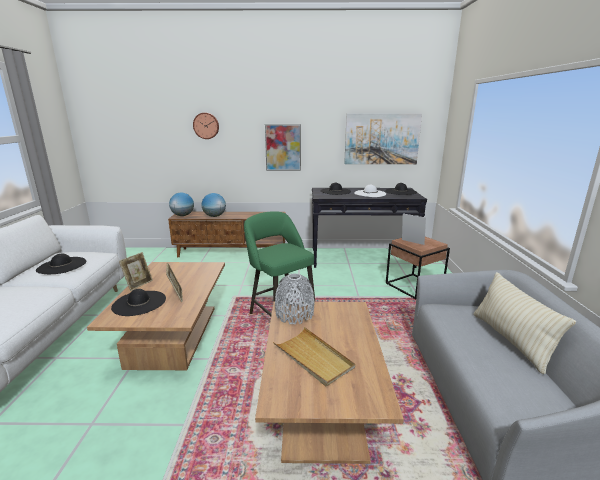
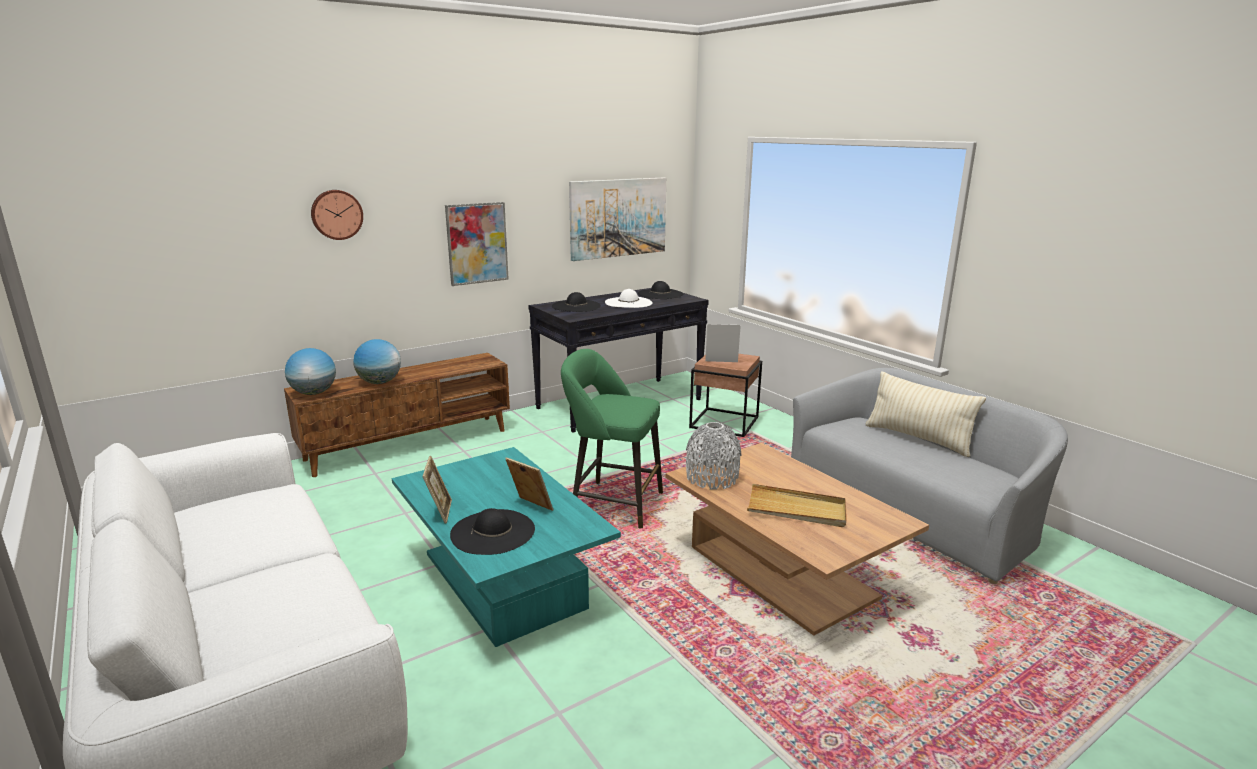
camera: 35 degrees left, 0 degrees up
(62, 266) = (254, 526): black hat -> none
(174, 335) = (503, 580): brown coffee table -> turquoise coffee table

